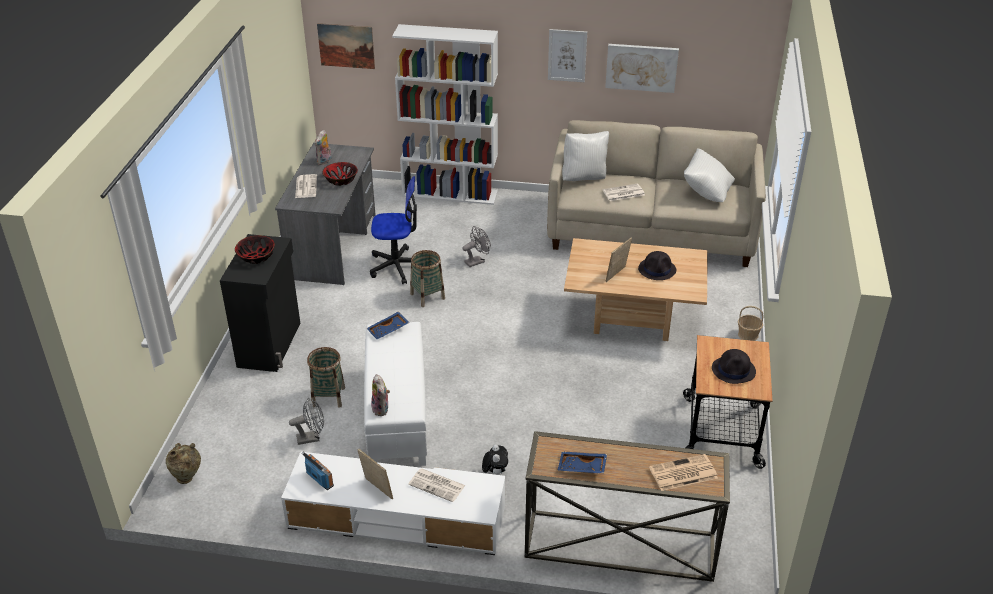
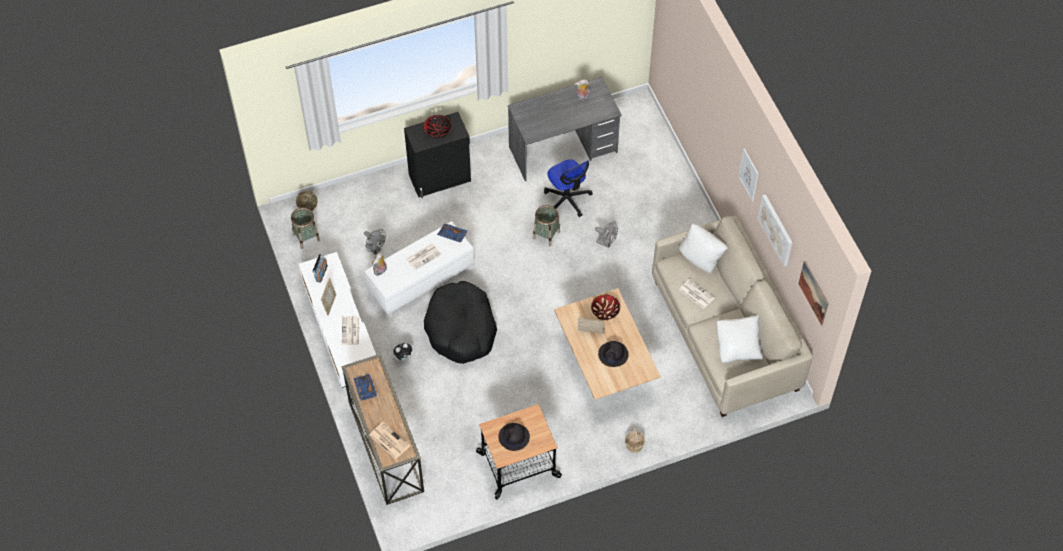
camera: 60 degrees right, 20 degrees up
(306, 186) = (544, 106): newspaper -> newspaper (423, 256)
(328, 397) = (414, 237): basket -> basket (306, 237)
(340, 180) = (565, 120): bowl -> bowl (605, 311)
(346, 46) = (668, 33): picture -> picture (813, 293)
(450, 193) = (680, 182): white bookcase -> none
(494, 407) = (461, 329): none -> black dog bed

